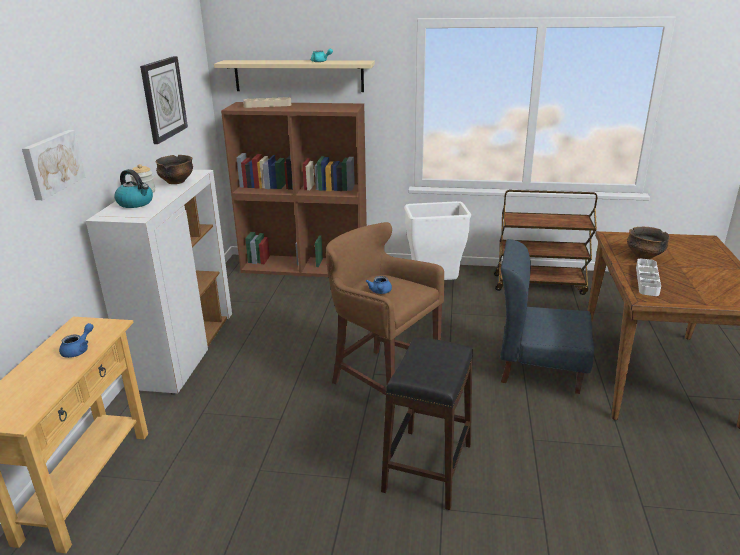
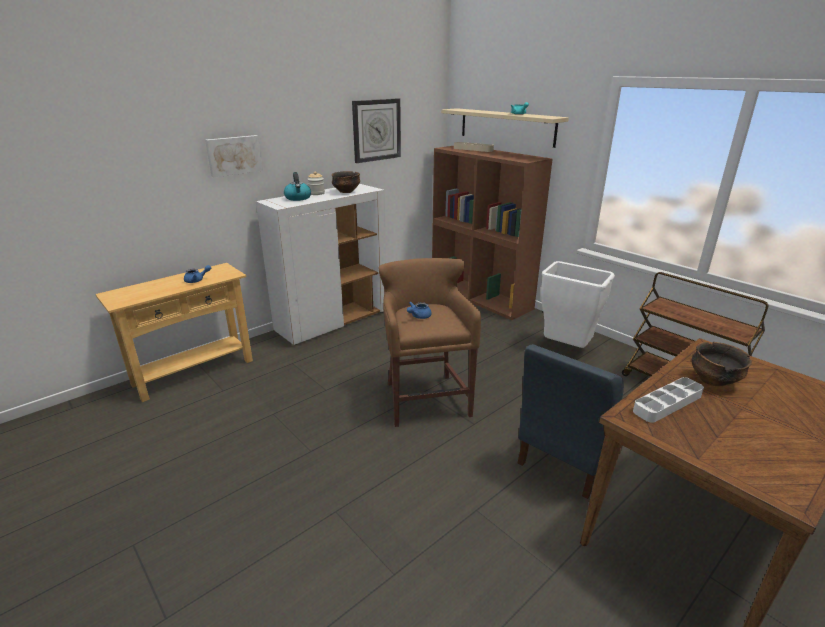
camera: 40 degrees right, 0 degrees up
(427, 467) = (367, 476): black stool -> none
(539, 368) = (568, 458): blue chair -> blue chair turned 105 degrees counterclockwise

